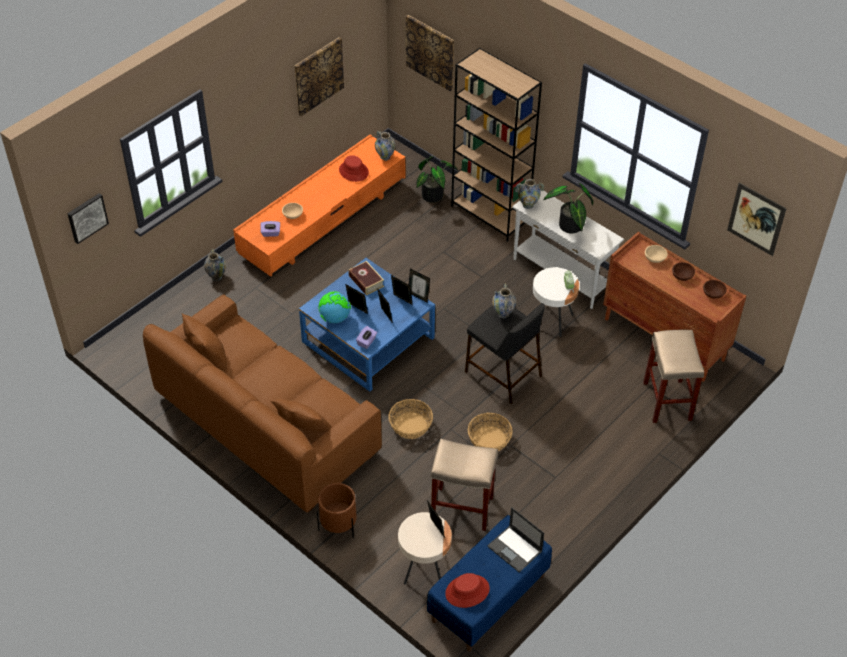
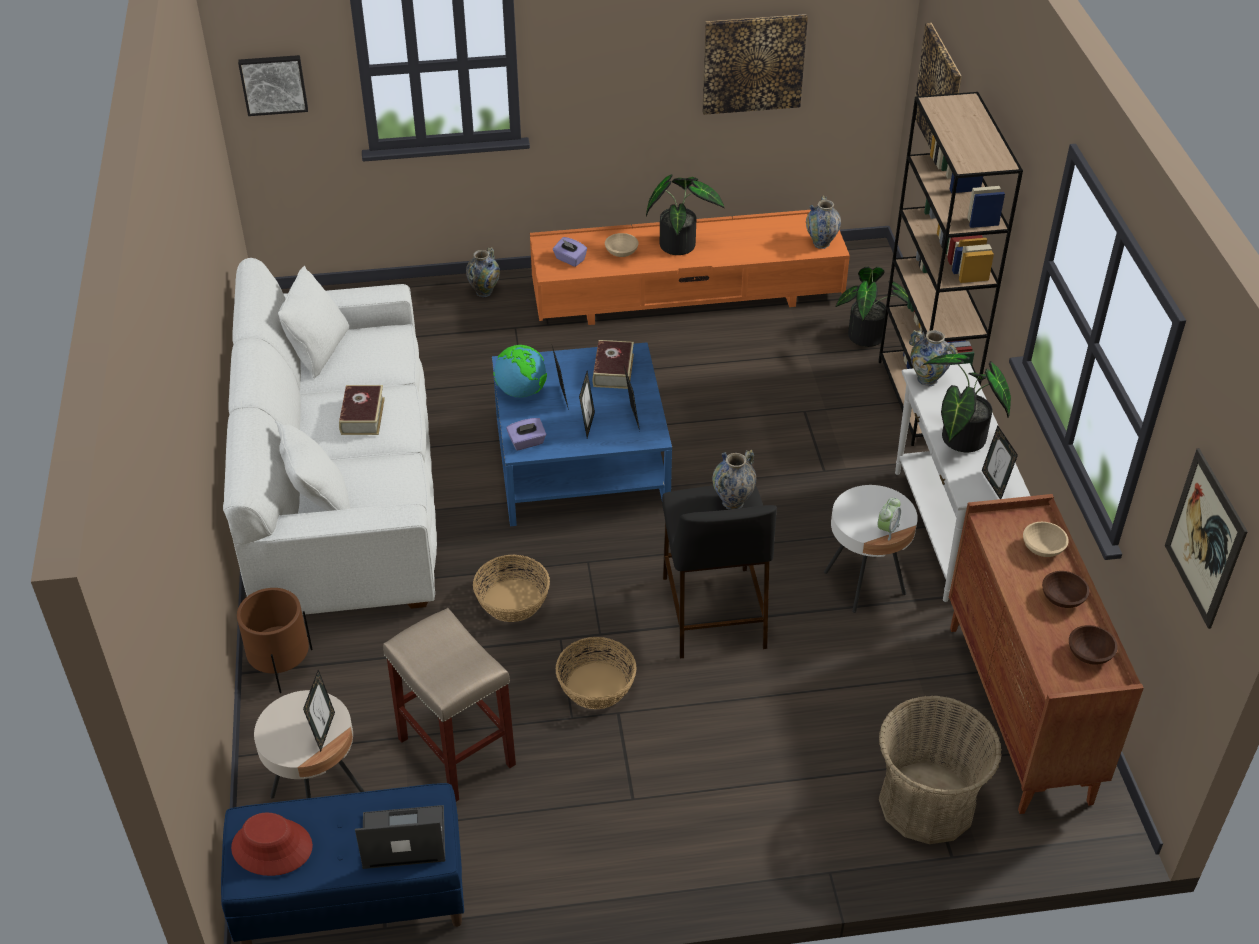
camera: 40 degrees right, 5 degrees down
(267, 423) = (344, 488): brown sofa -> white sofa
(277, 376) = (362, 416): none -> book
(317, 193) = (680, 243): none -> potted plant
(353, 171) = (758, 240): red hat -> none
(418, 296) = (660, 425): picture frame -> picture frame (994, 484)
(515, 549) = (402, 838): laptop -> laptop turned 90 degrees clockwise
(666, 400) = (926, 802): beige stool -> basket

